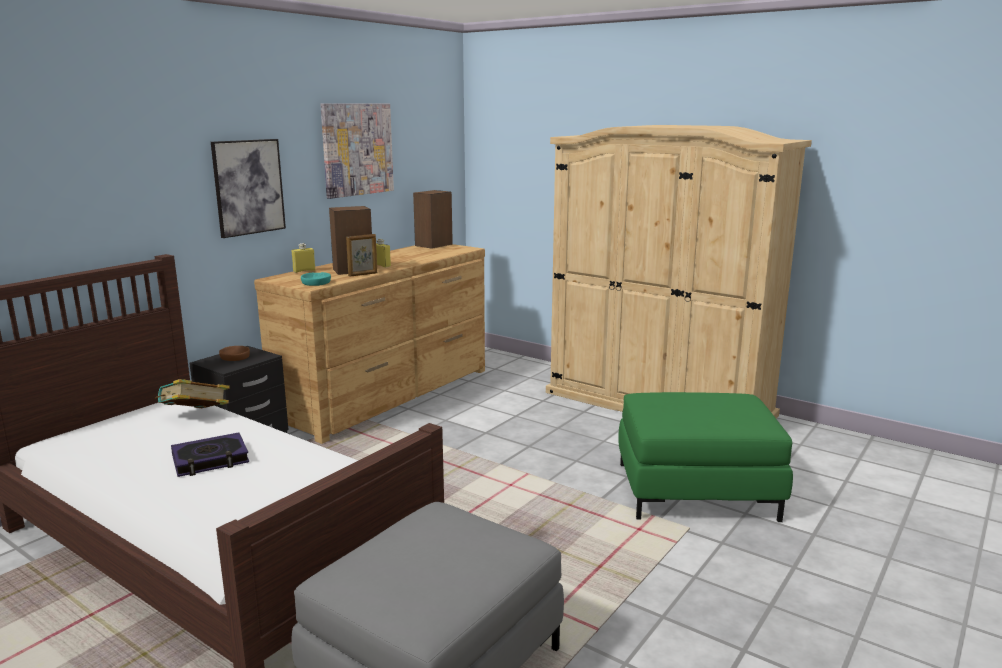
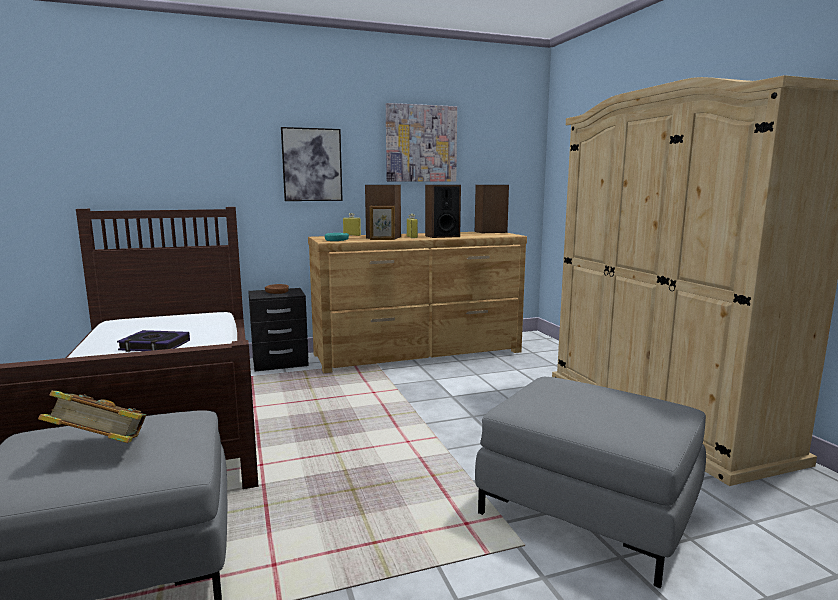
camera: 35 degrees right, 5 degrees down
(195, 416) = (204, 322): book -> book (101, 449)
(407, 259) = (442, 236): none -> speaker
(695, 491) = (587, 510): green ottoman -> grey ottoman

